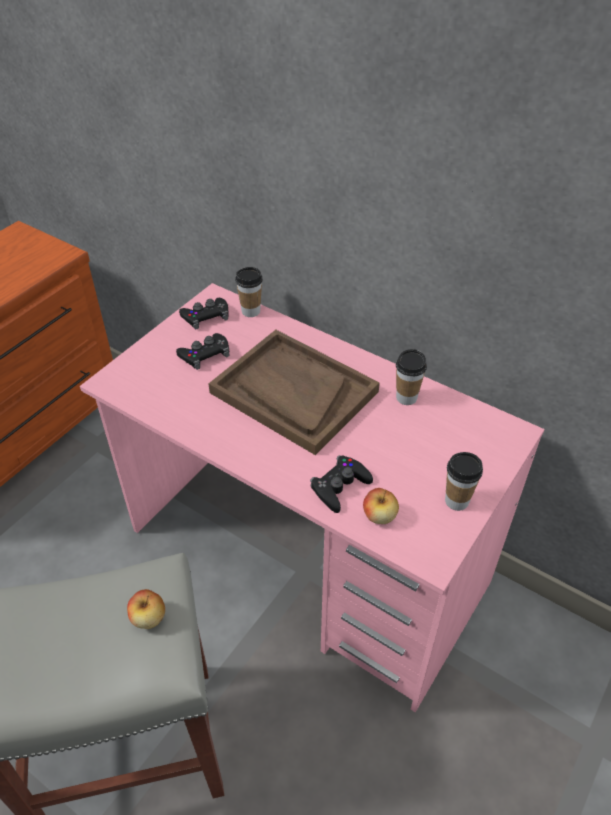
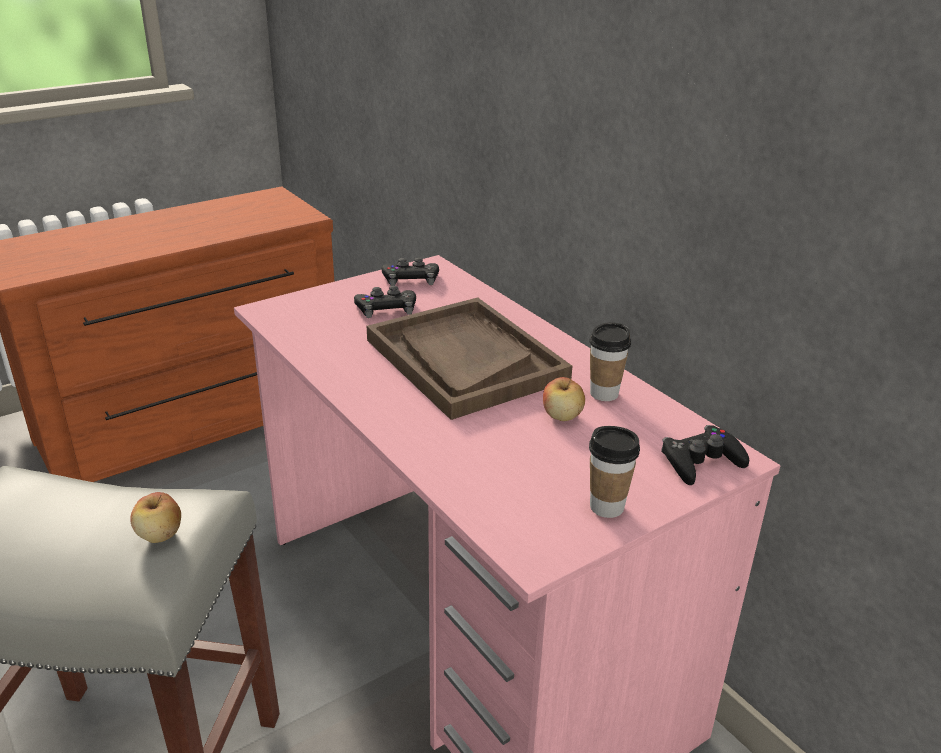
camera: 20 degrees right, 15 degrees down
(251, 311) = (465, 284): cup -> none
(340, 487) = (460, 456): black game controller -> black game controller (701, 462)
(379, 516) = (492, 496): apple -> apple (562, 416)

